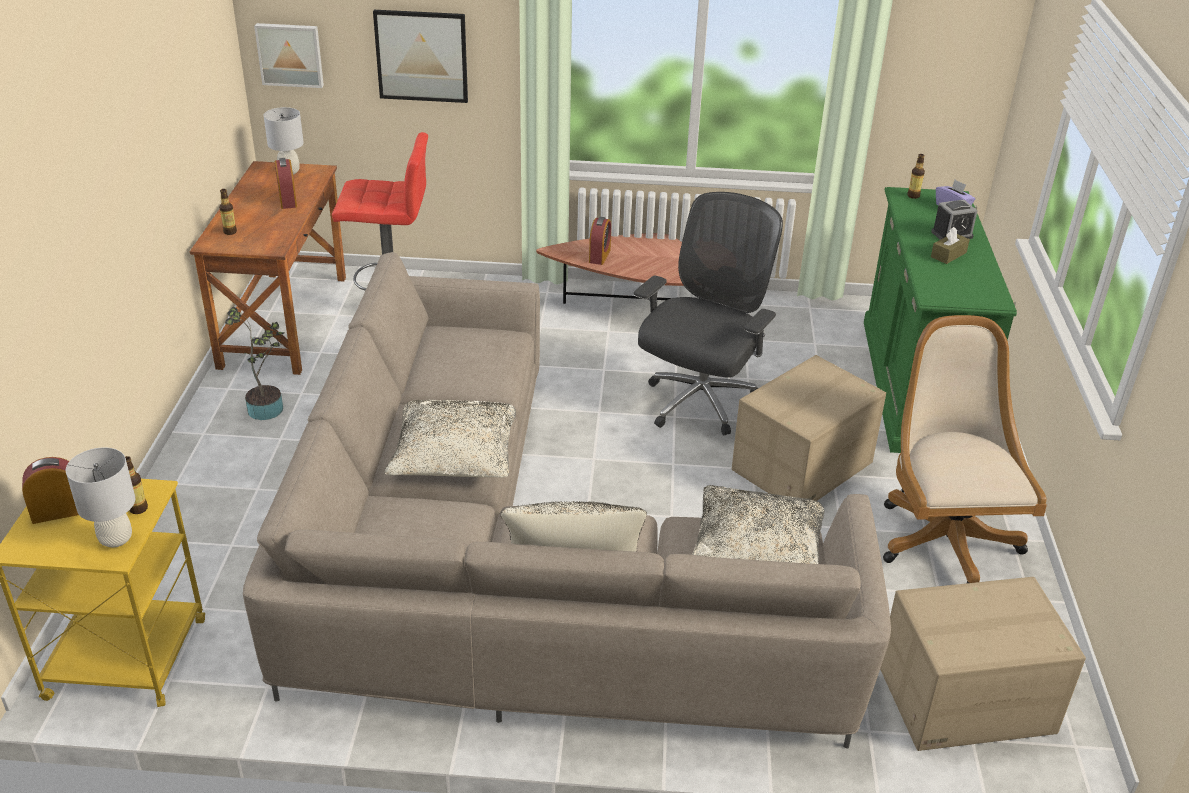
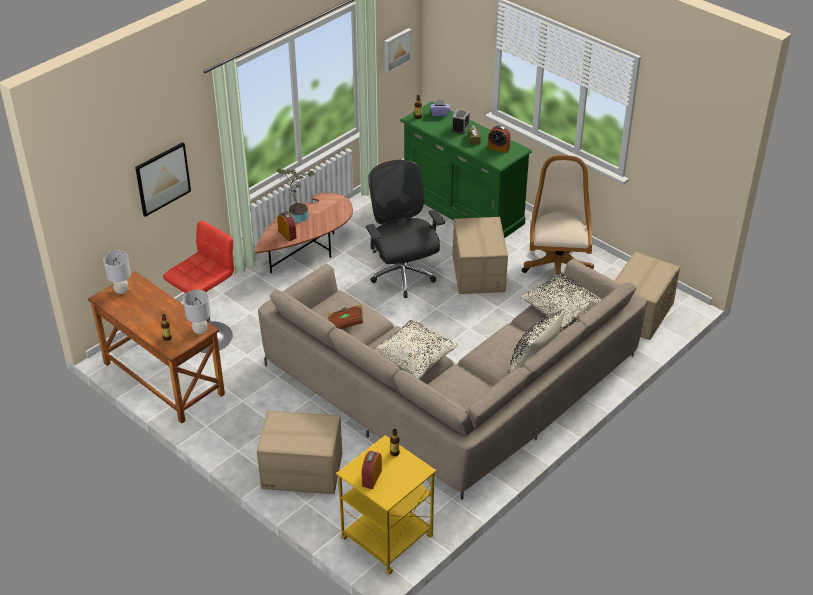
camera: 50 degrees left, 5 degrees up
(118, 540) = (411, 466): grey table lamp -> grey table lamp (200, 330)
(206, 505) = (301, 471): none -> cardboard box
(267, 407) = (241, 418): potted plant -> potted plant (297, 215)
(287, 200) = (155, 304): alarm clock -> alarm clock (498, 148)
(290, 54) = (91, 220): picture -> picture (396, 49)
(455, 364) = (345, 324): none -> brown book
(943, 535) = (557, 263): office chair -> office chair turned 60 degrees clockwise

